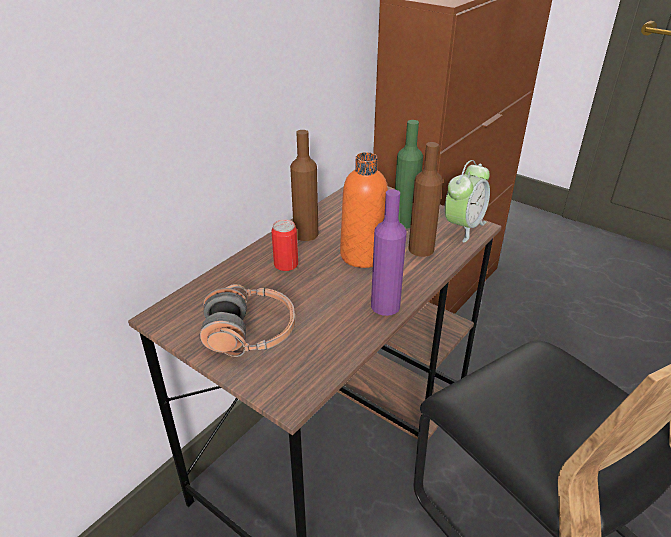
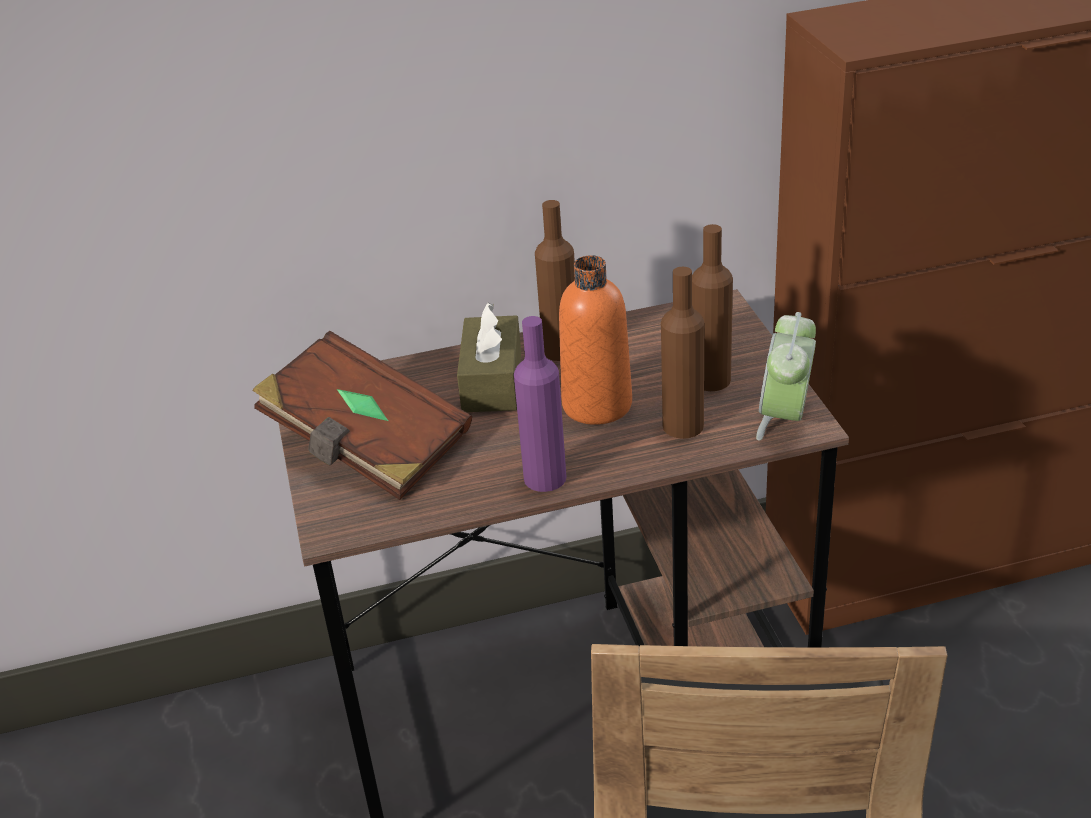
camera: 40 degrees right, 0 degrees up
(250, 333) = (367, 445): headphones -> brown book
(286, 264) = (492, 381): can -> brown tissue box
(404, 222) = (711, 379): green bottle -> brown bottle
(463, 227) = (785, 418): alarm clock -> alarm clock turned 120 degrees clockwise

